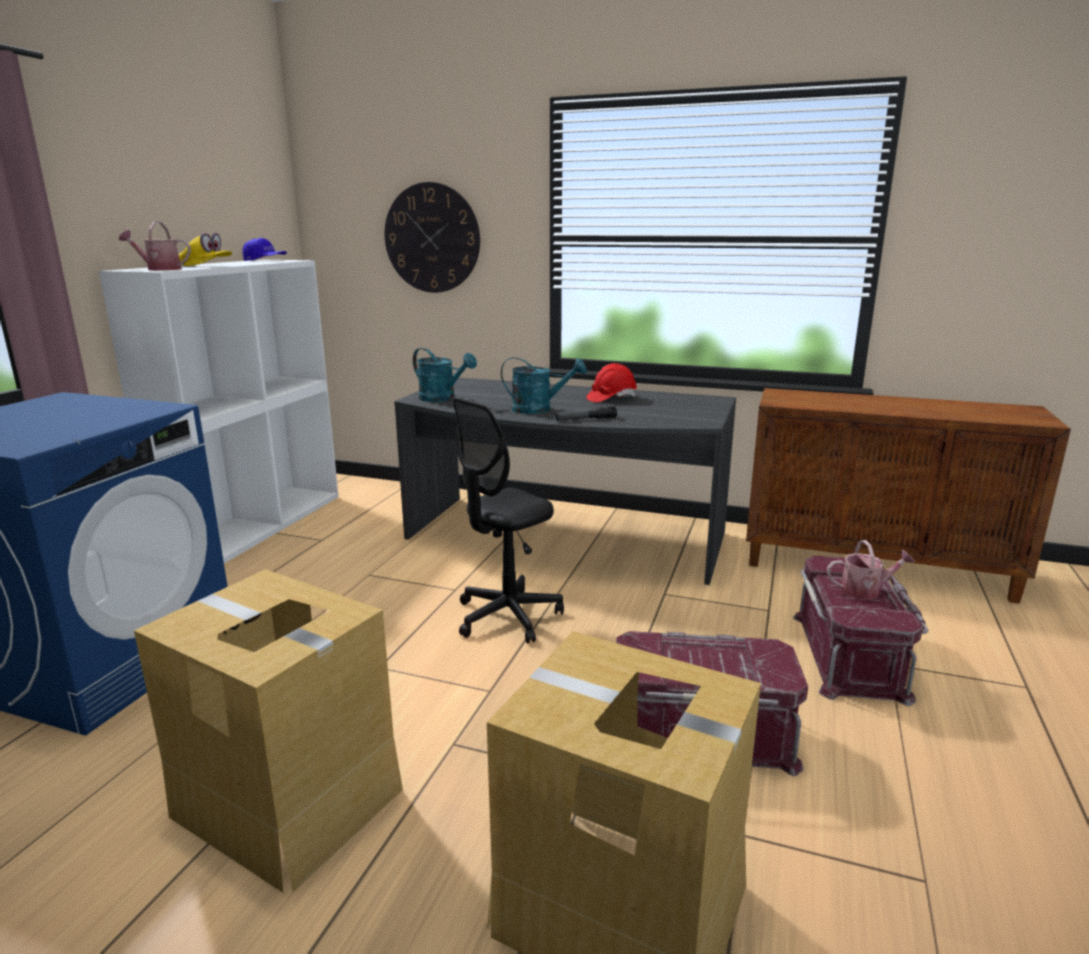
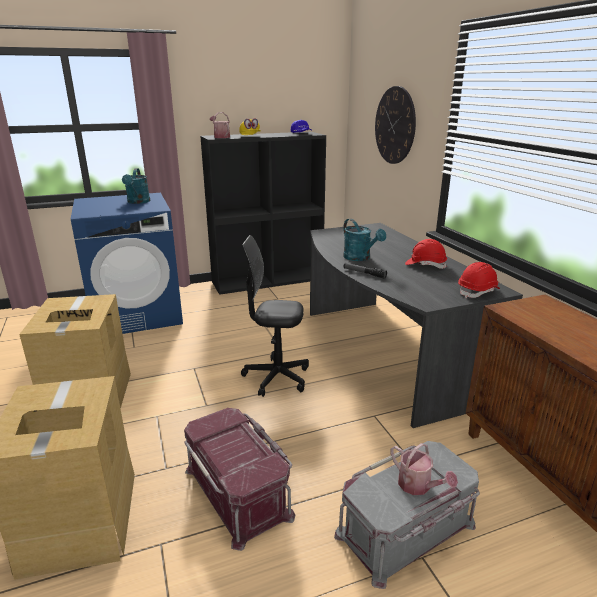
camera: 50 degrees right, 5 degrees up
(256, 525) = (268, 280): white bookcase -> black bookcase
(442, 399) = (334, 235): turquoise watering can -> turquoise watering can (138, 202)
(707, 404) = (478, 291): none -> red hard hat
(851, 655) = (406, 530): red storage box -> grey storage box

